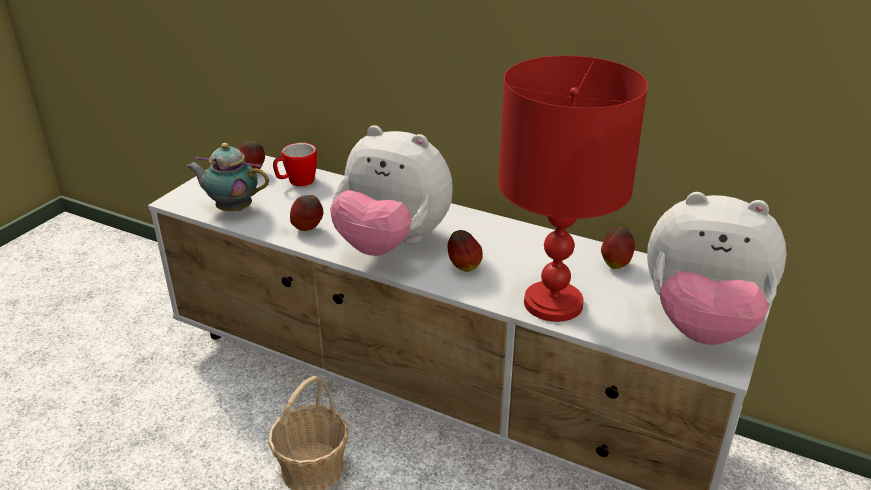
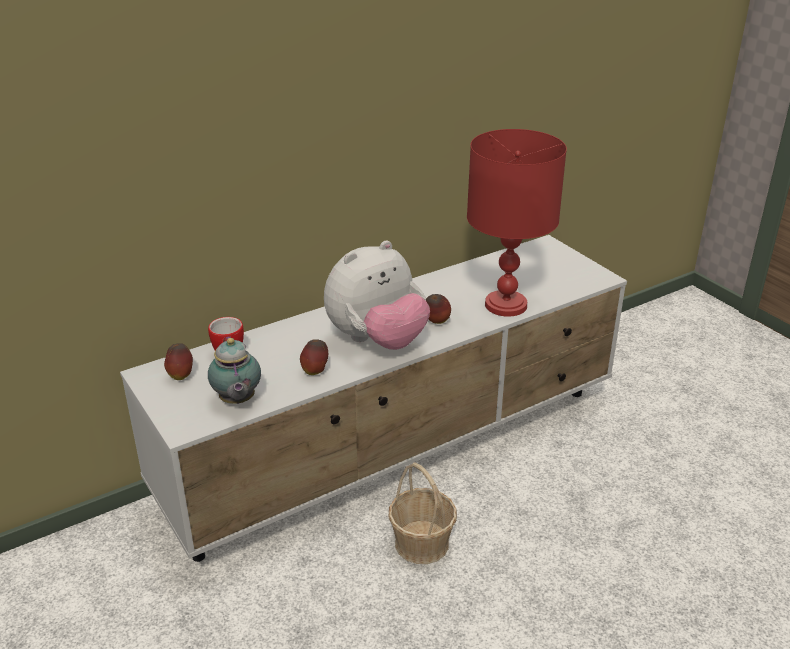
camera: 60 degrees left, 0 degrees up
(232, 209) = (237, 401): teapot -> teapot turned 60 degrees counterclockwise
(615, 264) = (484, 270): apple -> none
(701, 324) = (564, 268): plush toy -> none

